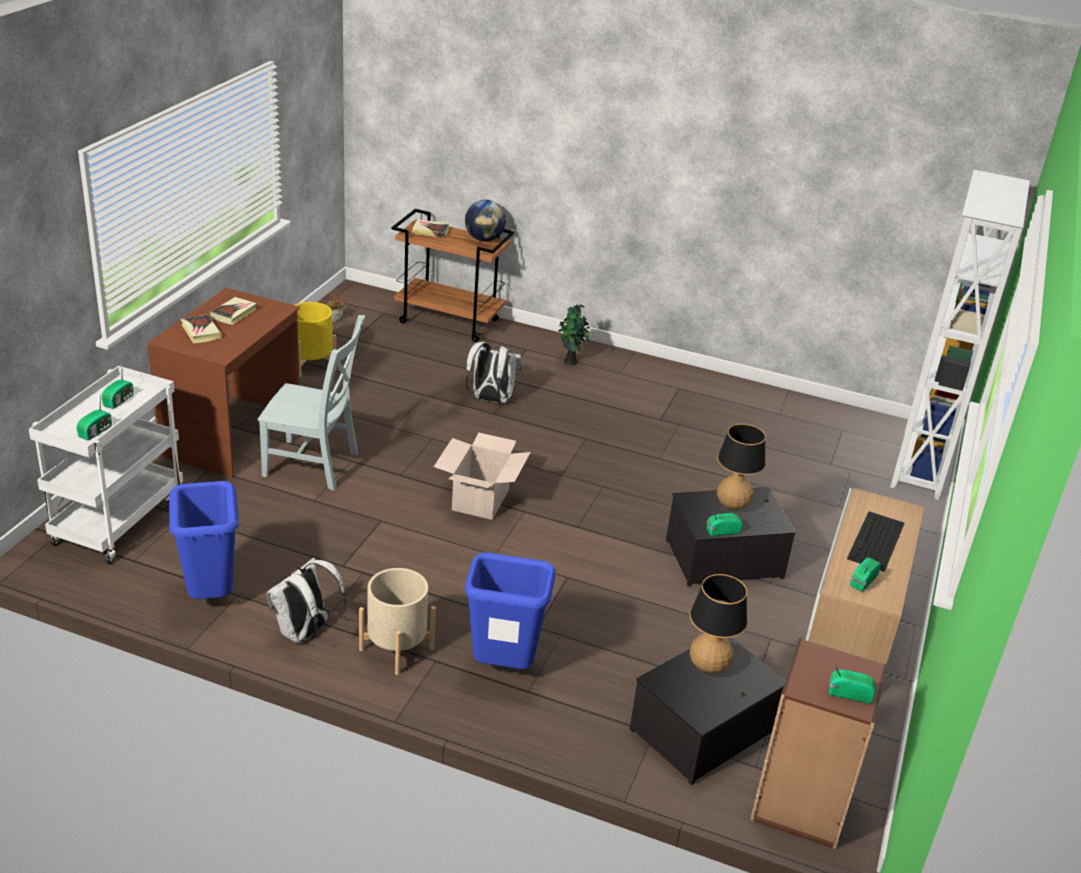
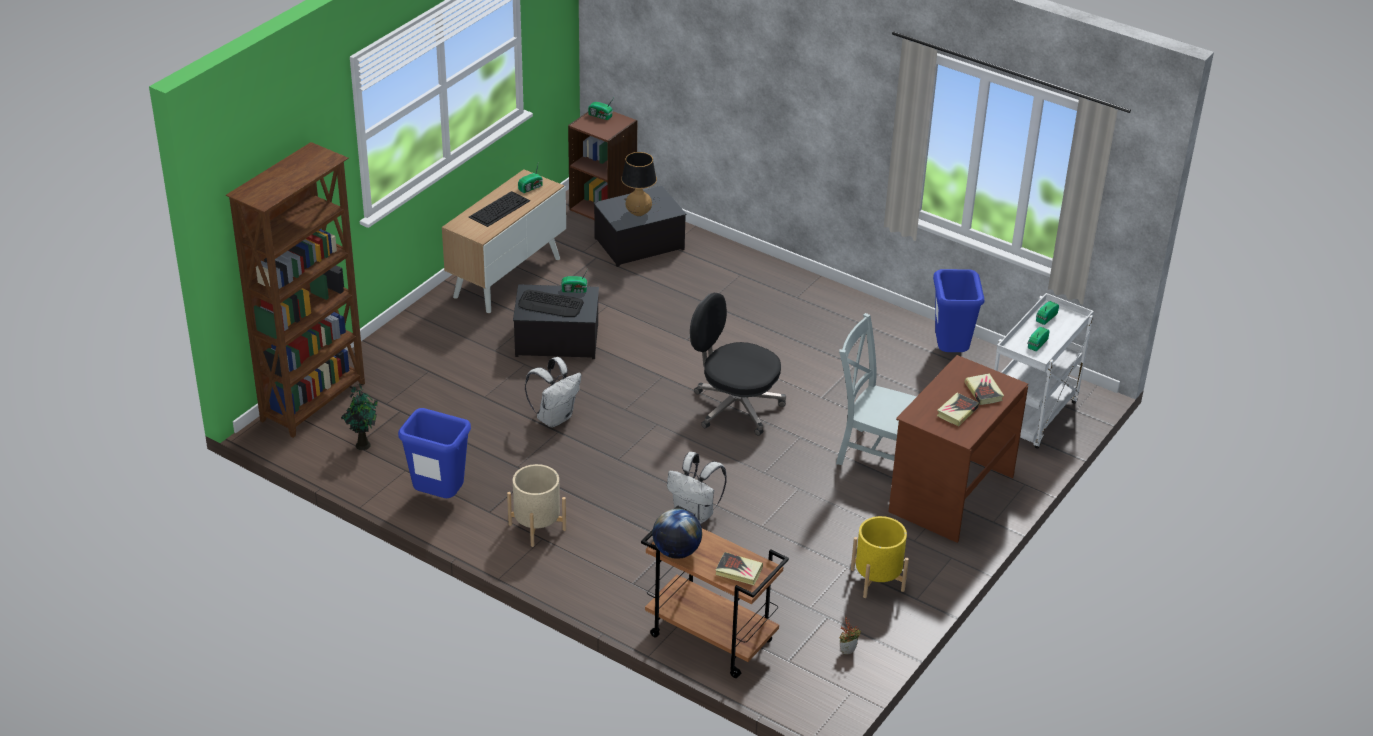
camera: 165 degrees left, 5 degrees up
(305, 633) = (883, 322): white backpack -> white backpack (554, 417)
(396, 649) = (821, 307): beige planter -> beige planter (537, 527)
(481, 500) = (735, 407): cardboard box -> black office chair
(504, 668) = (752, 288): blue trash can -> blue trash can (438, 497)
(571, 362) = (589, 559): potted plant -> potted plant (362, 444)
(738, 508) = (550, 304): table lamp -> keyboard
(919, 464) = (315, 402): white bookcase -> brown bookcase

